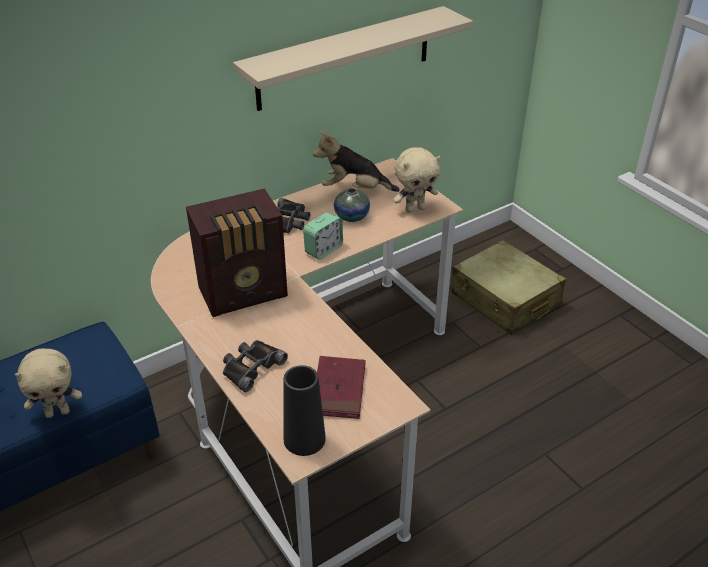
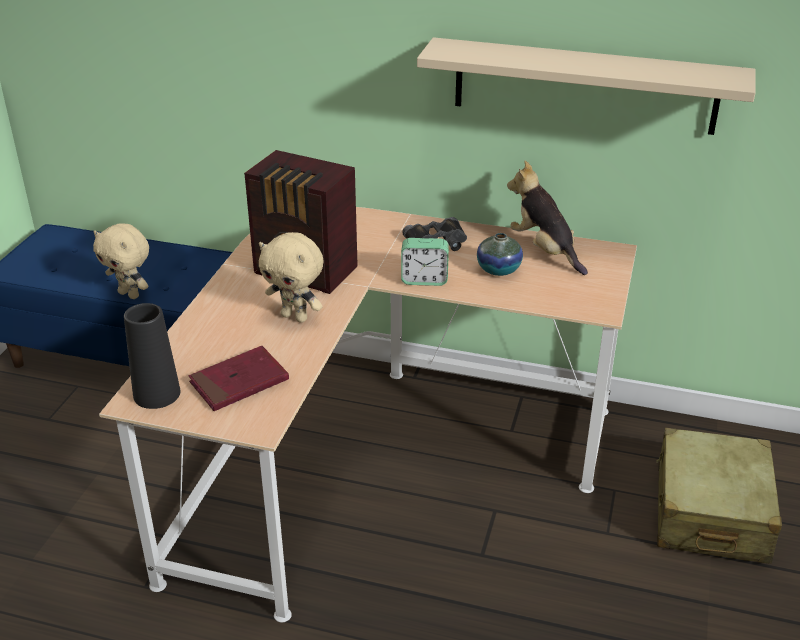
camera: 50 degrees right, 5 degrees down
(251, 367) = (215, 323): black binoculars -> none
(415, 209) = (571, 298): beige plush toy -> beige plush toy (295, 317)

